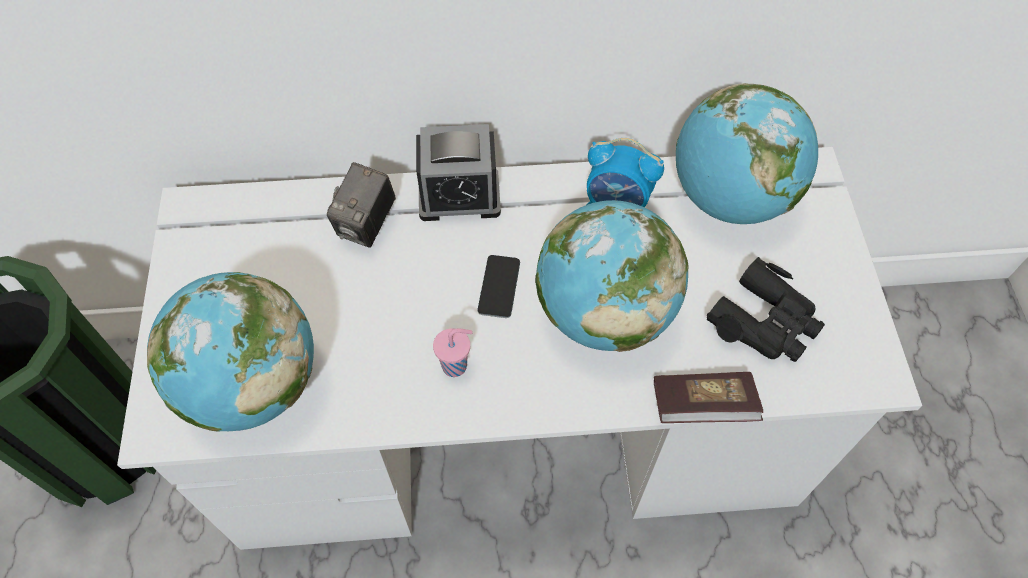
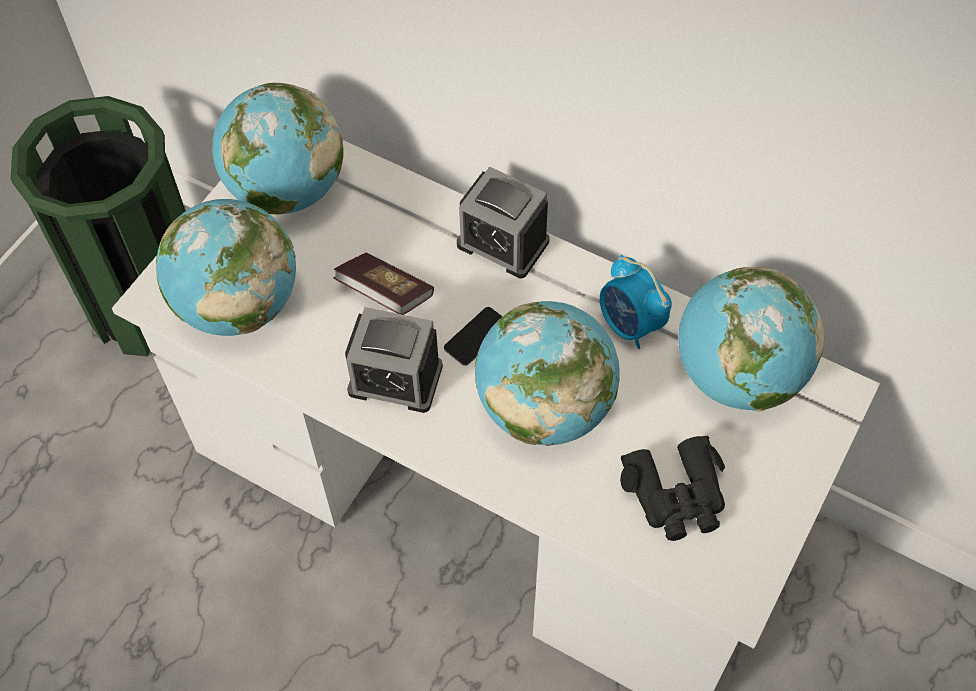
camera: 35 degrees right, 0 degrees up
(222, 254) = (286, 190): none -> globe
(367, 225) = (411, 227): camera -> none
(456, 365) = (395, 379): pink cup -> alarm clock
(702, 406) = (564, 528): book -> book (385, 293)

